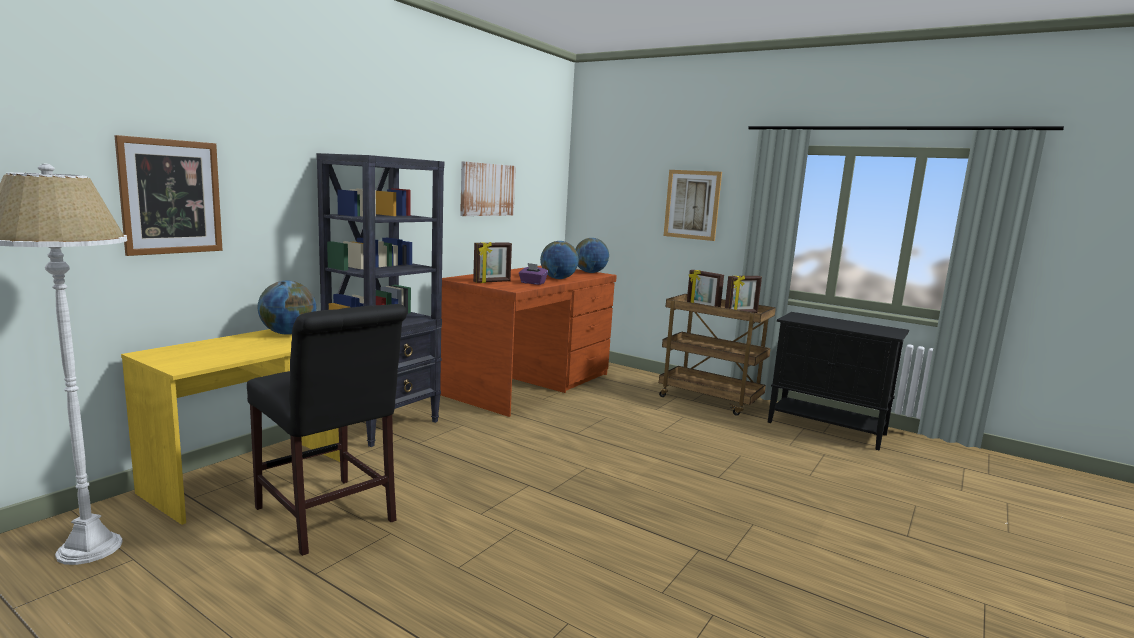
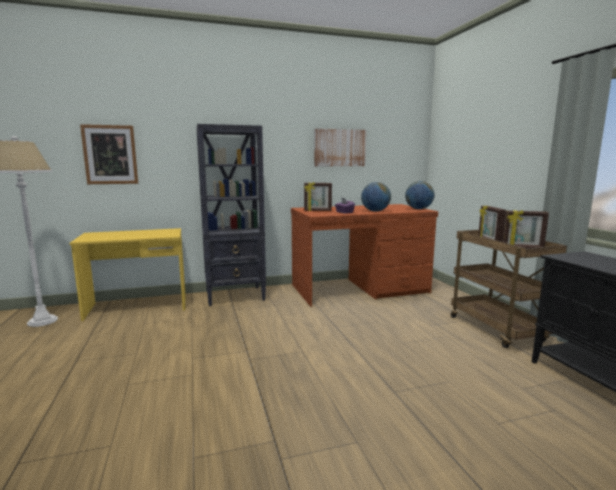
camera: 40 degrees right, 0 degrees up
(288, 333) = (166, 231): globe -> none
(328, 518) = (128, 336): black chair -> none
(692, 204) = (509, 147): picture -> none

